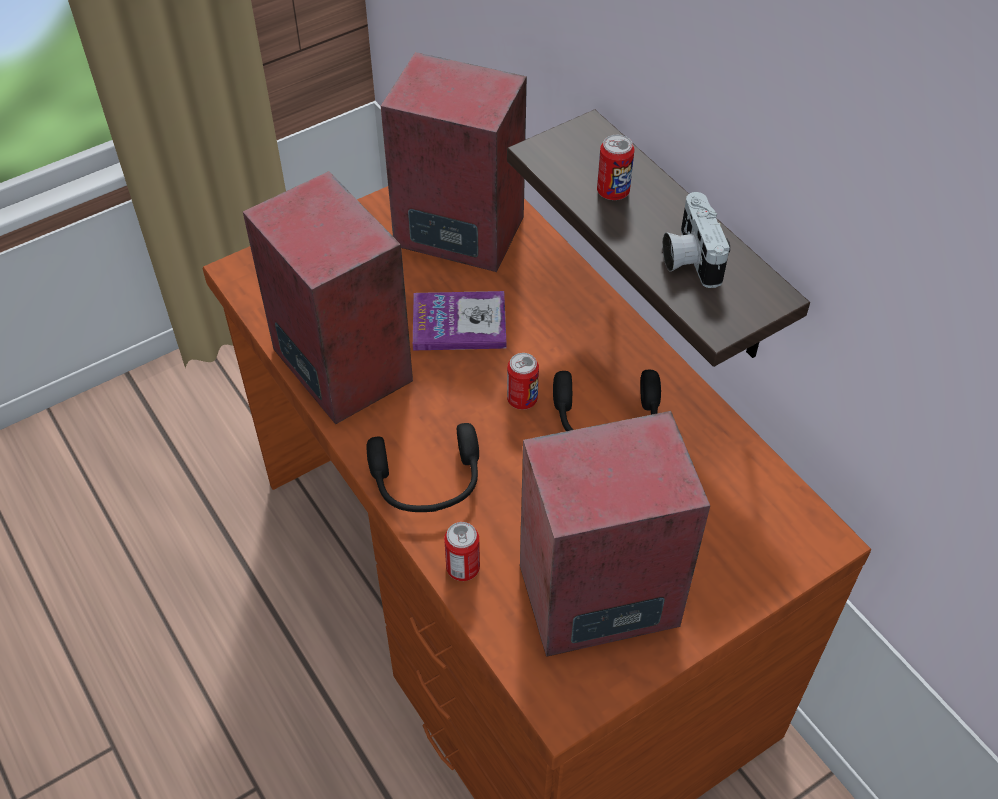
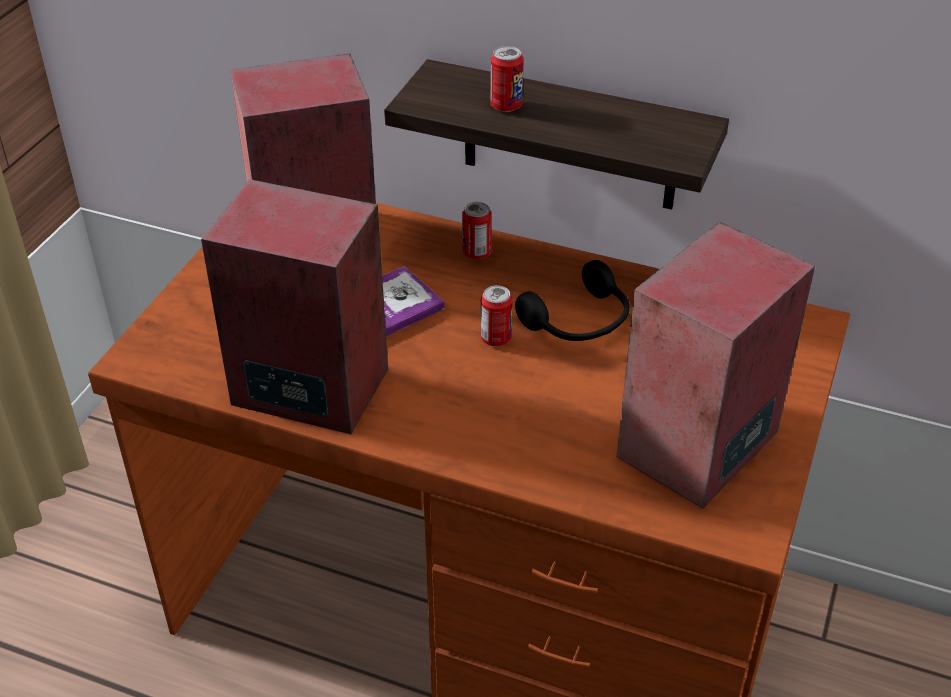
camera: 35 degrees left, 10 degrees down
(427, 483) = (479, 437): black headphones -> none
(463, 568) = (573, 483): can -> can (476, 253)
(689, 258) = (613, 125): camera -> none

